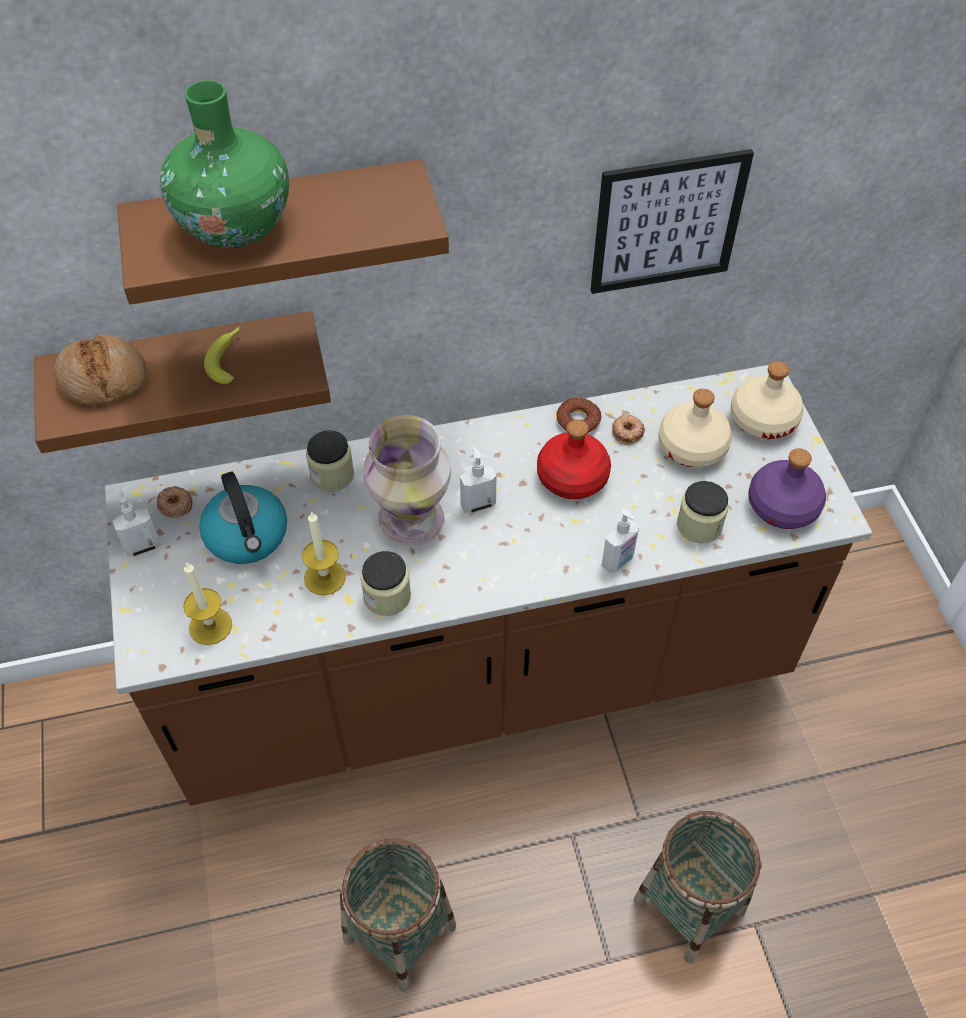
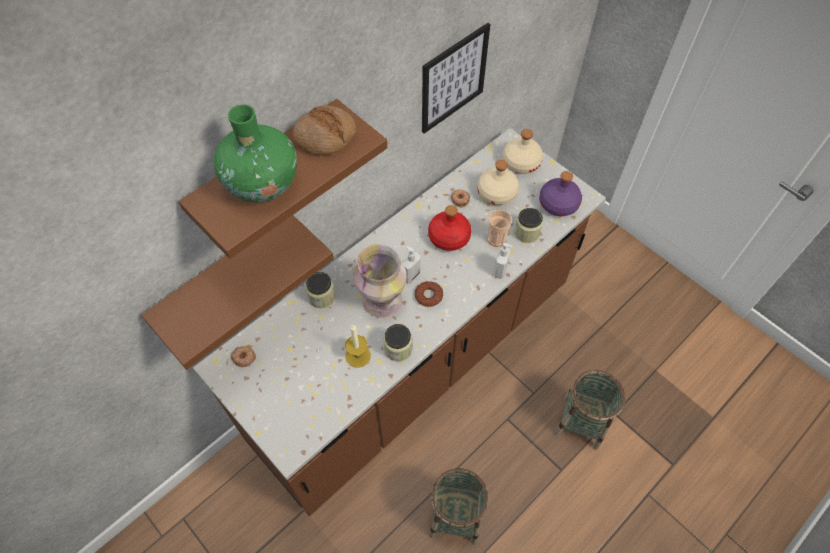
camera: 30 degrees left, 5 degrees up
(103, 379) = (196, 307): bread -> bread (325, 136)
(143, 546) = (242, 391): soap dispenser -> none
(210, 626) = (314, 415): candle -> none
(228, 358) = (262, 261): banana -> none
(248, 537) = (299, 355): kettle -> none
(578, 420) = (431, 204): donut -> donut (428, 295)
(644, 513) = (496, 239): none -> cup

